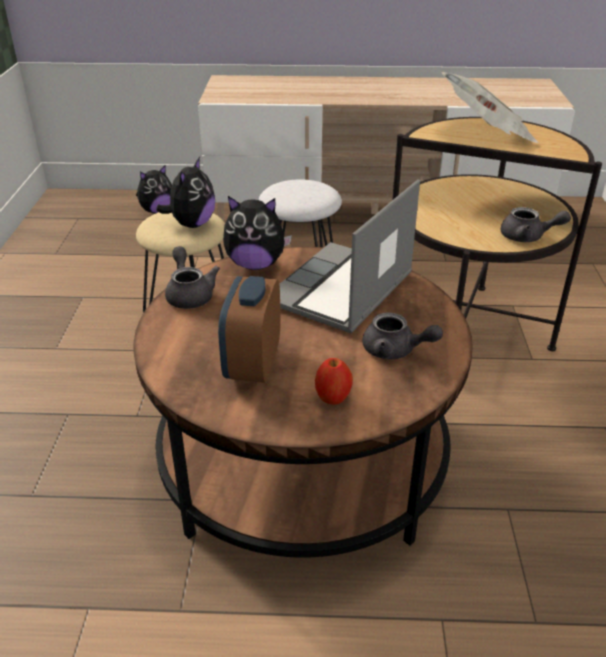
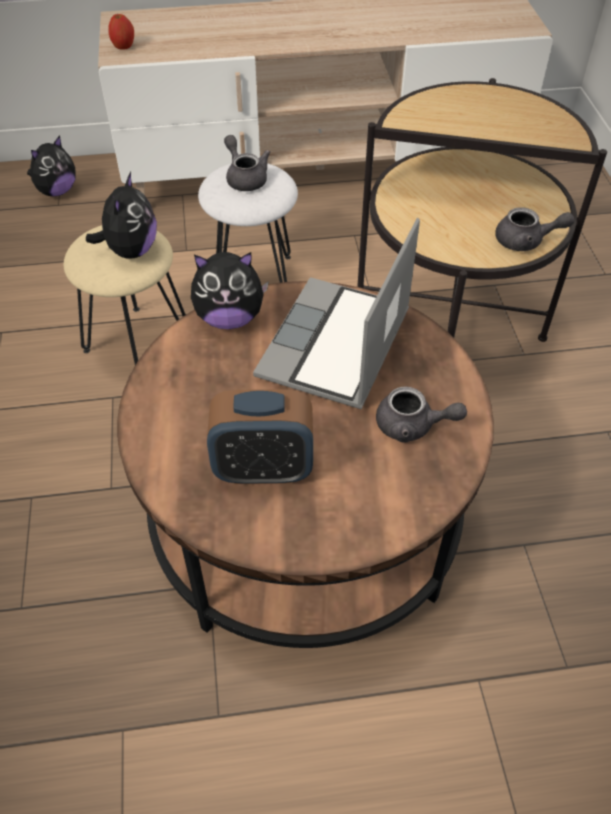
camera: 10 degrees left, 15 degrees up
(189, 294) = (165, 374): grey teapot -> grey teapot (245, 178)
(252, 365) = (263, 468): alarm clock -> alarm clock turned 90 degrees counterclockwise
(333, 397) = (360, 501): apple -> apple (123, 46)
(487, 134) = (471, 113): newspaper -> none

